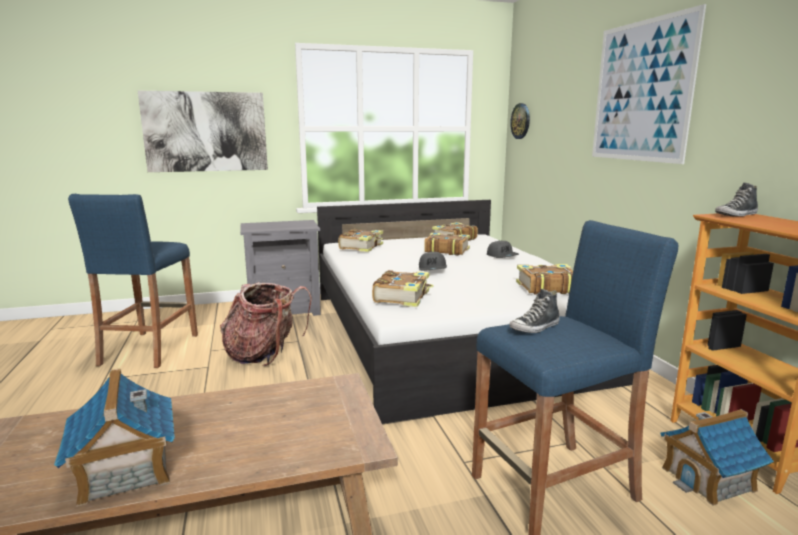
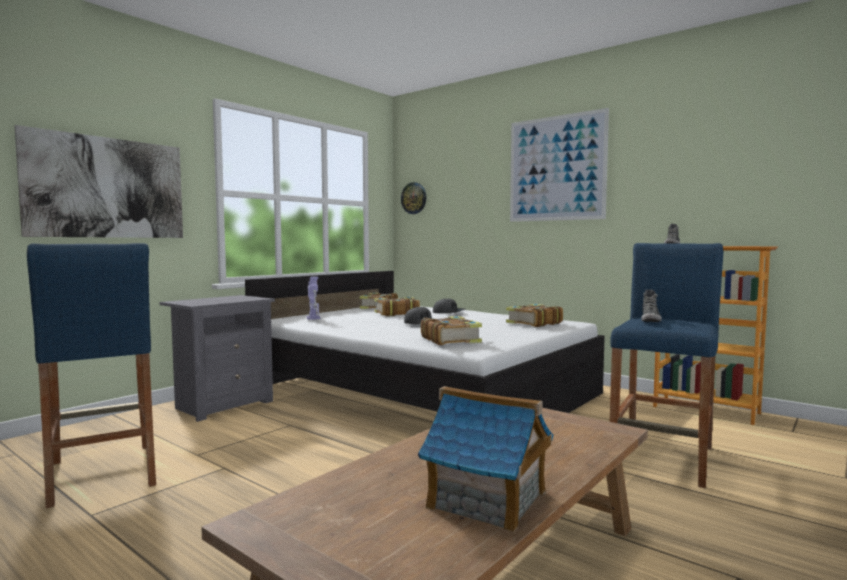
camera: 35 degrees left, 10 degrees down
(265, 354) = (275, 442): backpack -> none
(362, 247) = (313, 318): book -> toy robot
(708, 479) = (718, 428): toy house -> none

